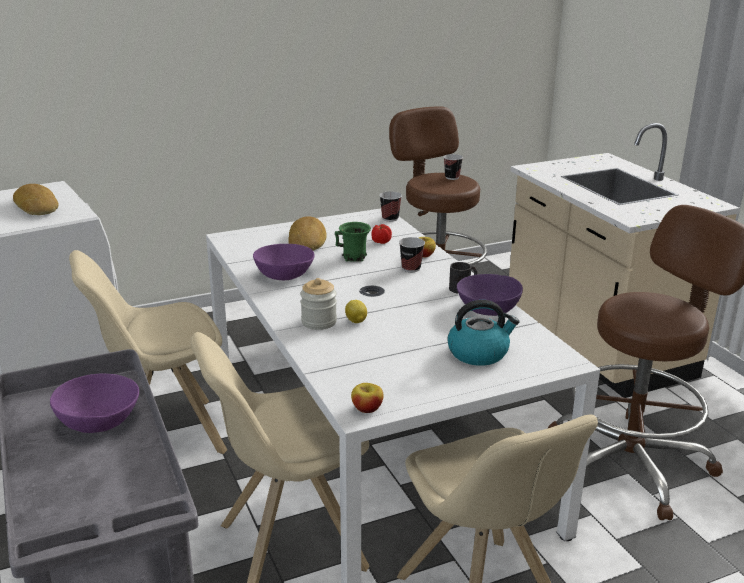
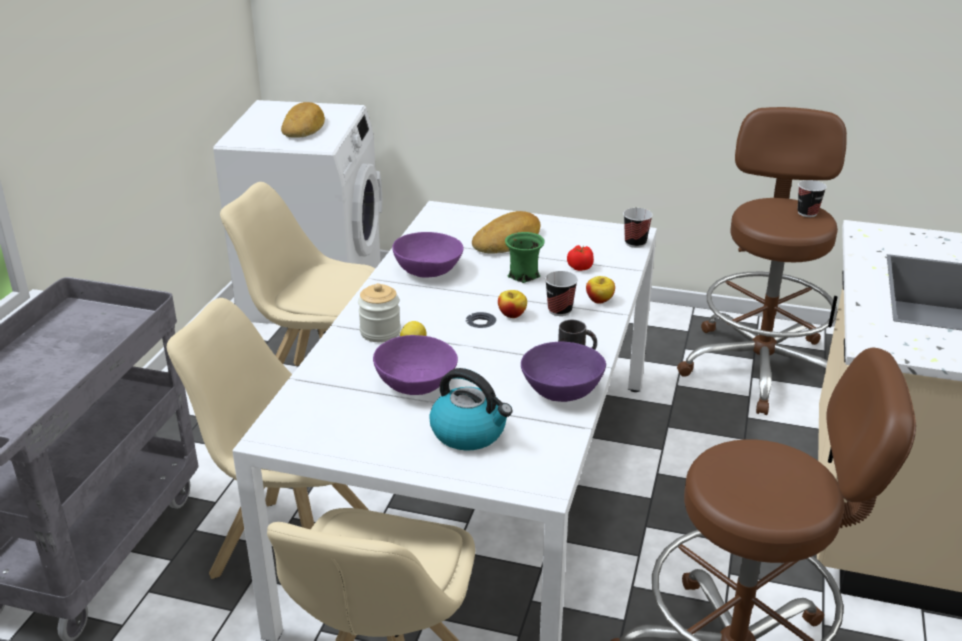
camera: 40 degrees right, 5 degrees up
(99, 421) = (90, 347): purple bowl -> purple bowl (416, 383)
(367, 409) = (283, 437): apple -> apple (512, 314)

